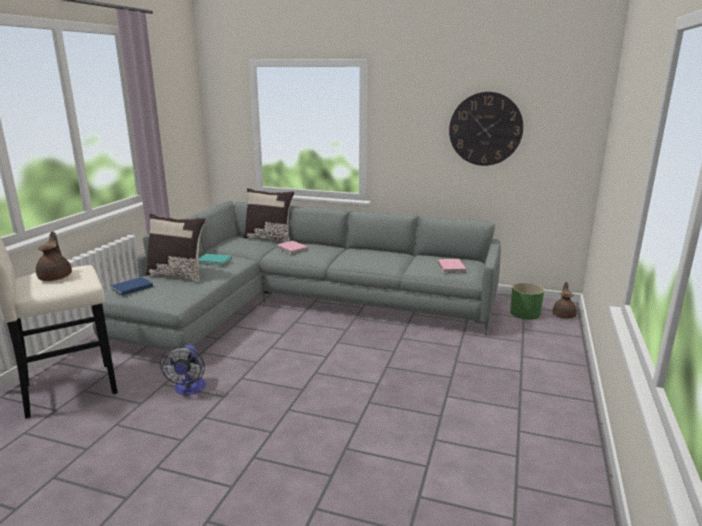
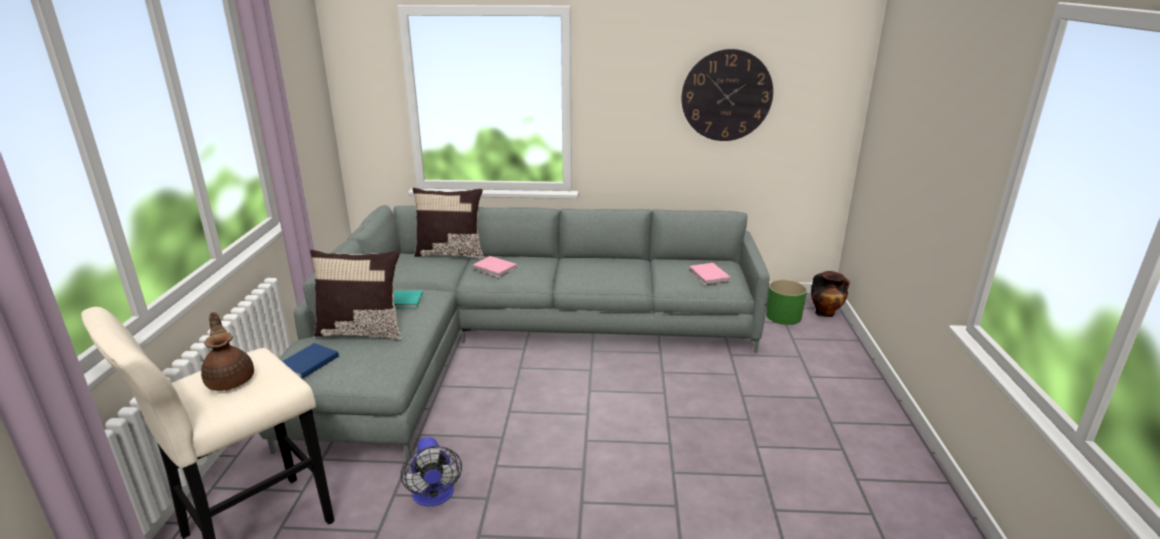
camera: 15 degrees left, 5 degrees up
(564, 315) = (825, 313): brown teapot -> vase

